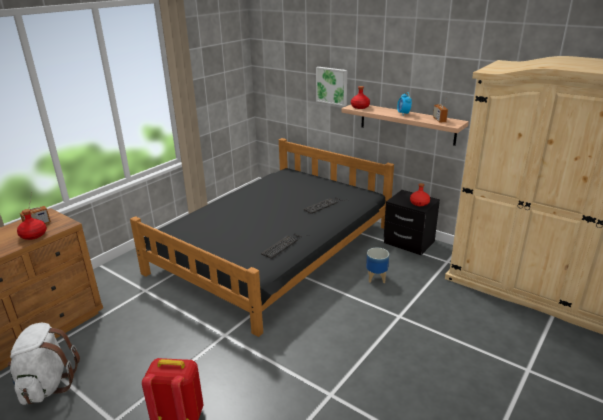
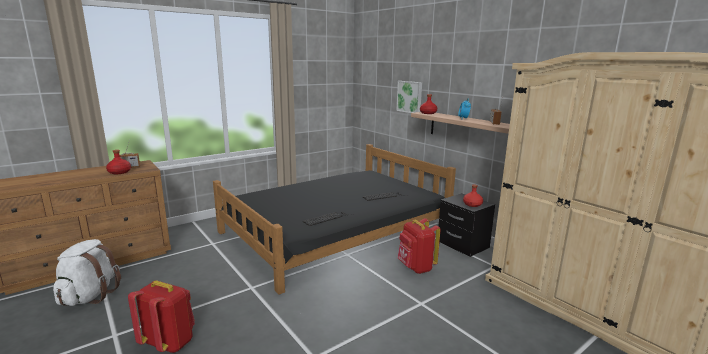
camera: 15 degrees right, 10 degrees down
(376, 278) = (416, 268): planter -> red backpack

